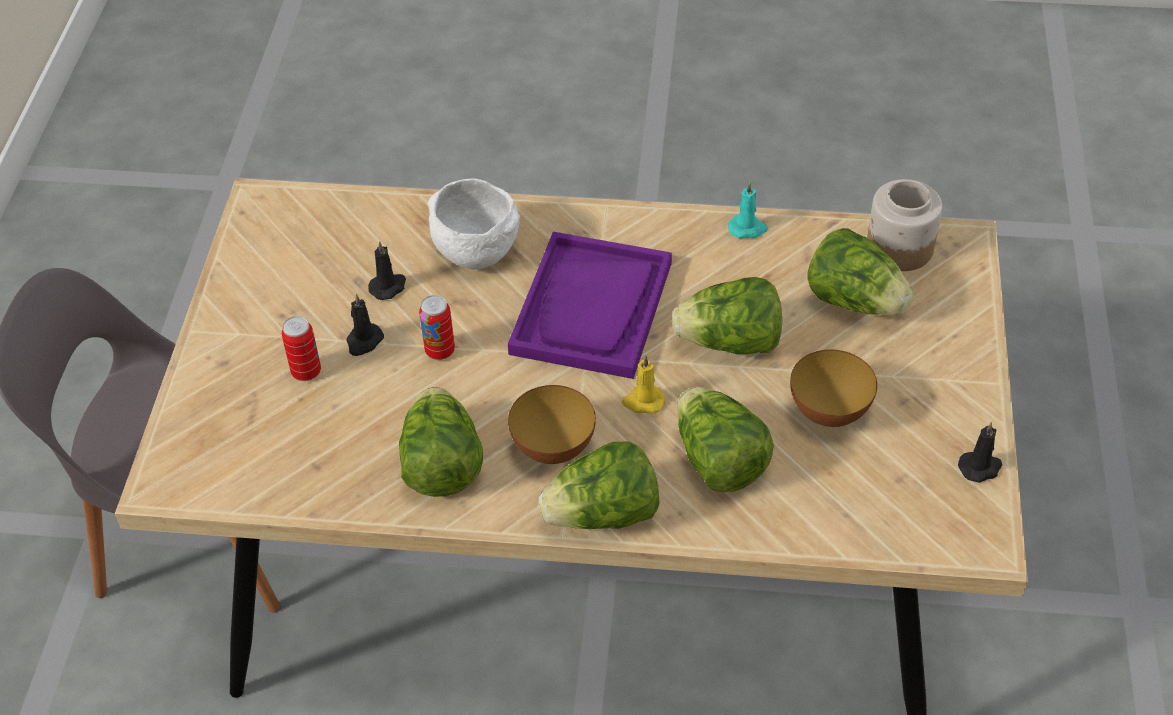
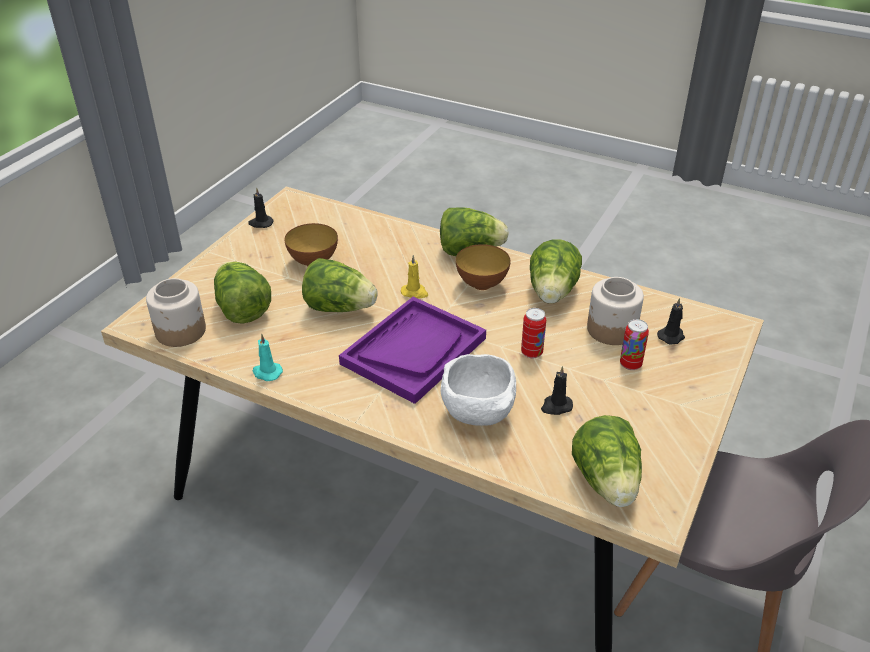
camera: 160 degrees left, 10 degrees down
(340, 421) = (611, 330): none -> jar
(364, 341) = (584, 373): black candle -> black candle (671, 336)
(718, 461) = (392, 257): lettuce -> lettuce (606, 482)

